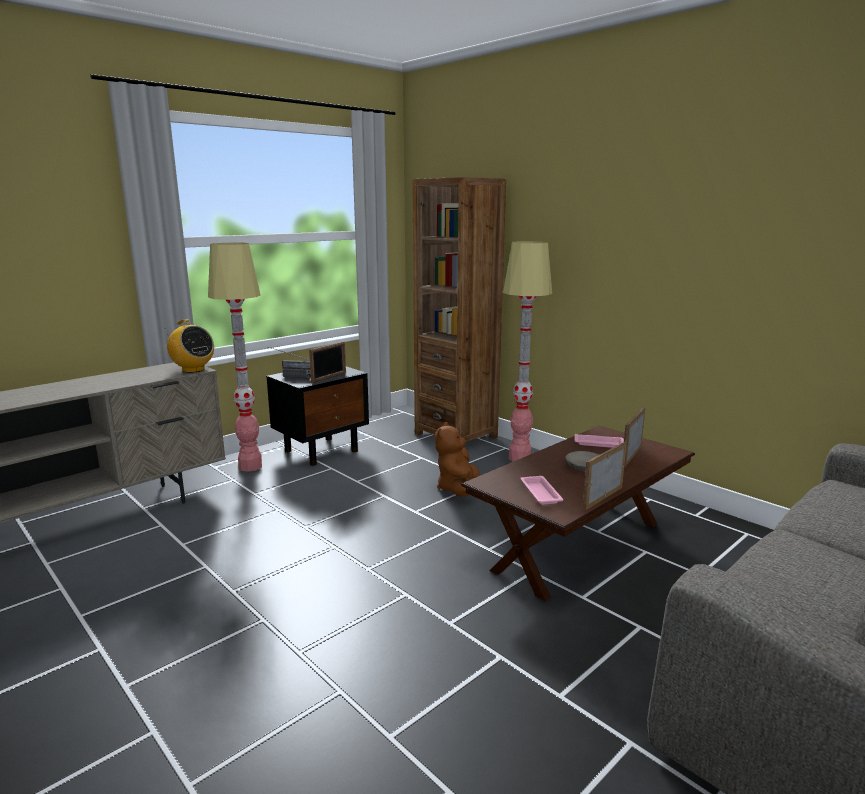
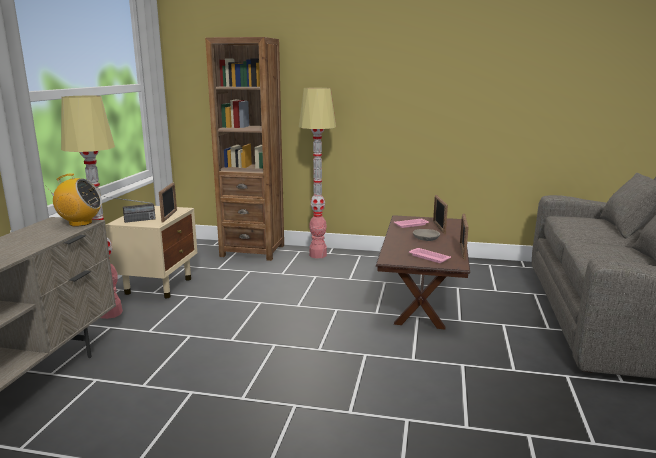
camera: 35 degrees left, 0 degrees up
(322, 450) = (159, 285): black nightstand -> beige nightstand
(458, 489) = (306, 284): brown plush toy -> none

